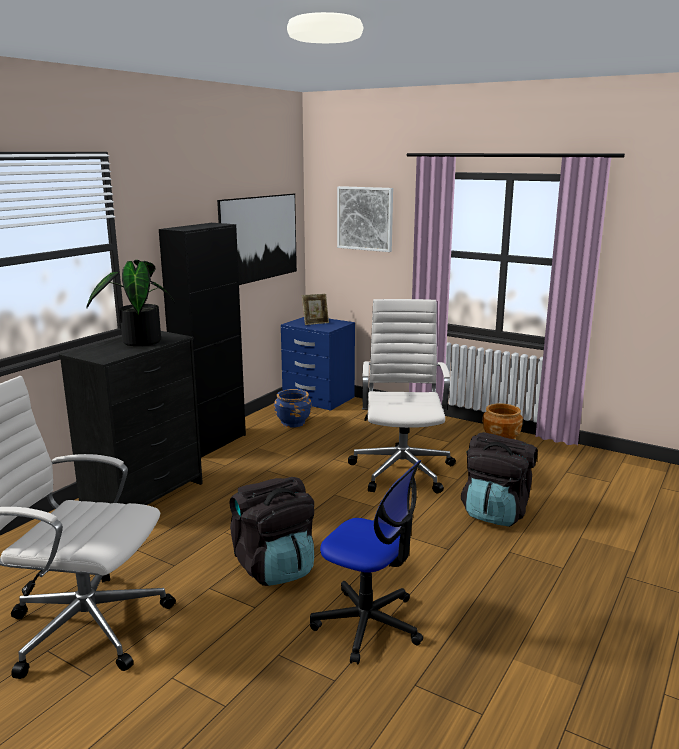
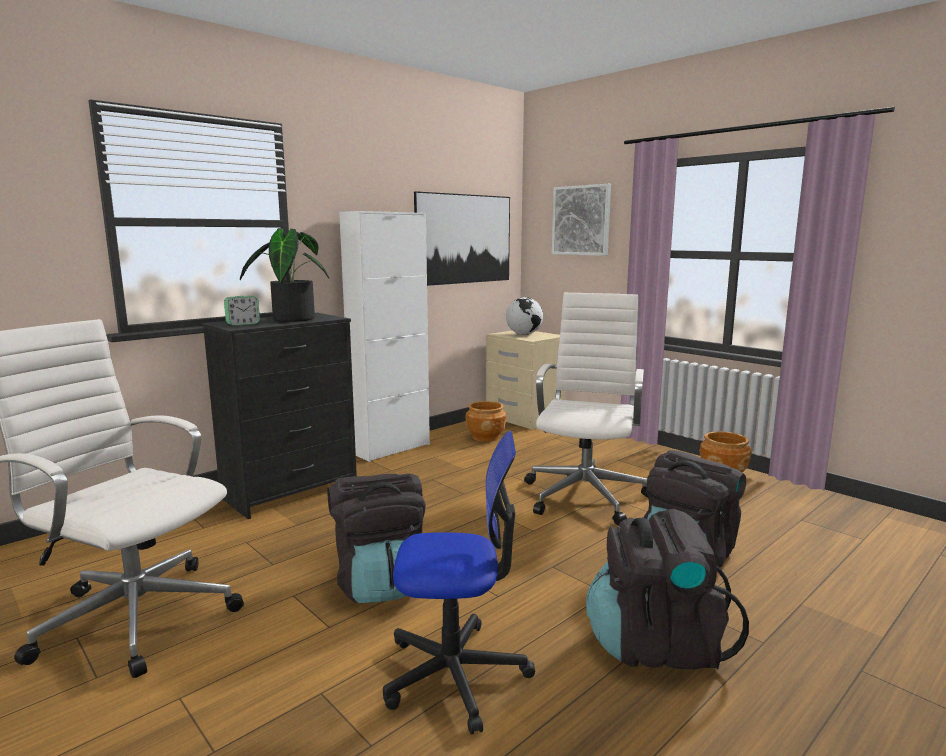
camera: 15 degrees right, 5 degrees down
(102, 353) = (243, 324): none -> alarm clock
(212, 443) = (390, 448): black cabinet -> white cabinet
(293, 423) = (485, 437): blue planter -> brown planter
(315, 323) = (524, 334): picture frame -> globe
(318, 399) = (524, 418): blue nightstand -> beige nightstand
(368, 624) = (455, 674): office chair -> office chair turned 45 degrees counterclockwise
(495, 581) = (656, 645): none -> black backpack

